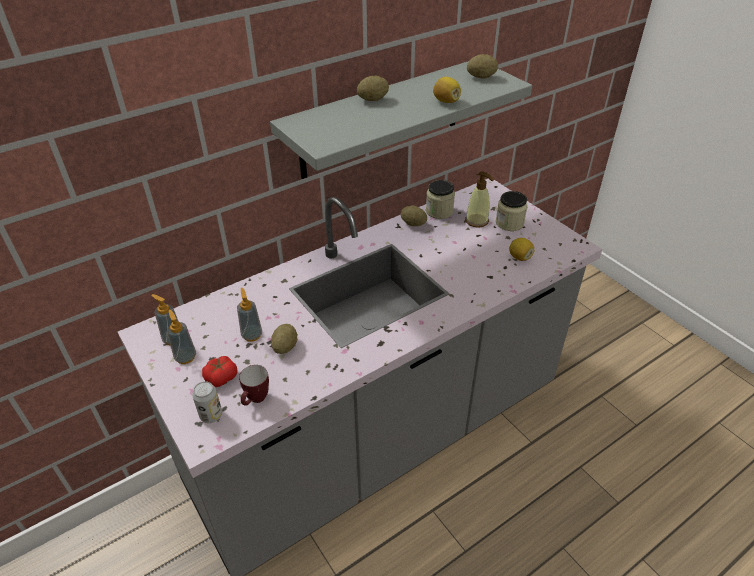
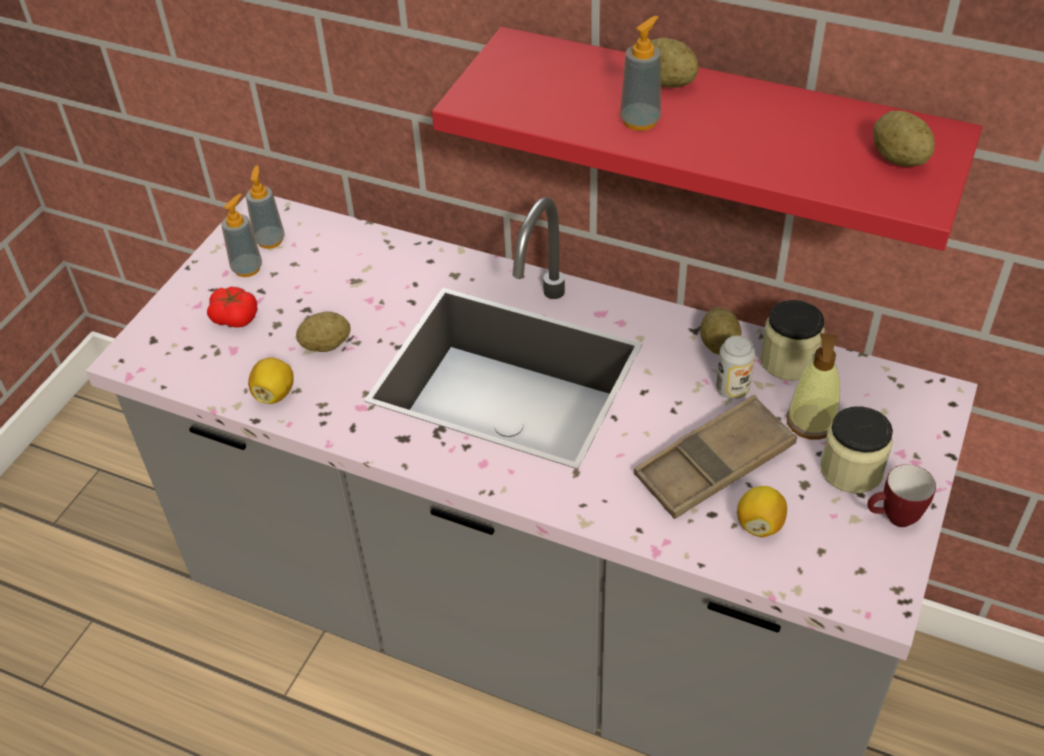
camera: 60 degrees right, 5 degrees up
(211, 415) = (170, 343): can -> can (732, 389)
(252, 335) = (325, 303): soap dispenser -> soap dispenser (640, 121)
(256, 400) = (217, 369): mug -> mug (893, 519)
(382, 119) = (721, 129): grey shelf -> red shelf
(446, 101) = (749, 156): lemon -> lemon (274, 394)
(479, 254) = (714, 464): none -> brown tray

